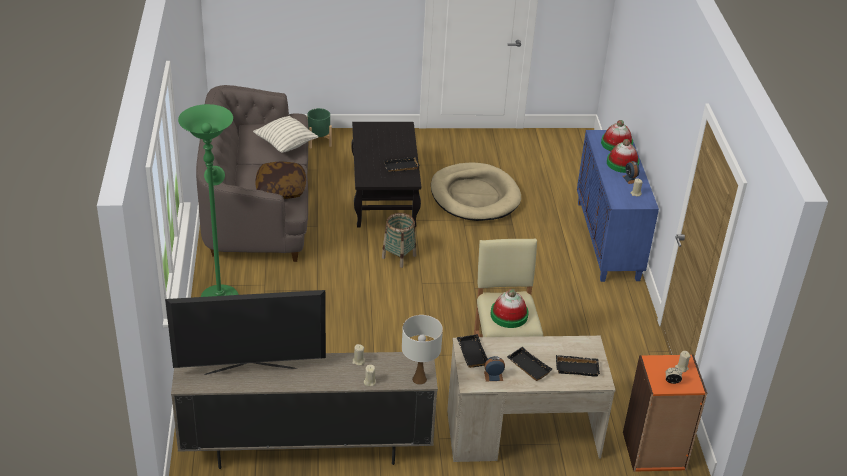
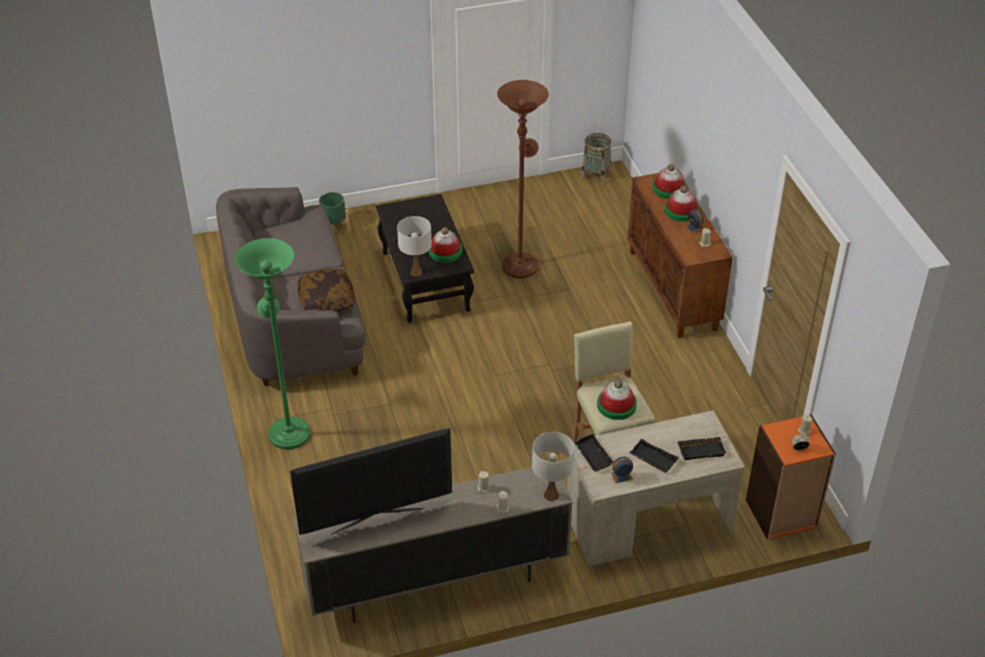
camera: 10 degrees left, 5 degrees up
(286, 145) = (314, 247): pillow -> none
(368, 179) = (416, 272): none -> white table lamp
(399, 256) = (463, 349): basket -> basket (595, 175)
(400, 167) = (445, 251): black tray -> hat
(474, 196) = (520, 263): beige dog bed -> brown floor lamp
(608, 241) = (673, 290): blue cabinet -> brown cabinet

